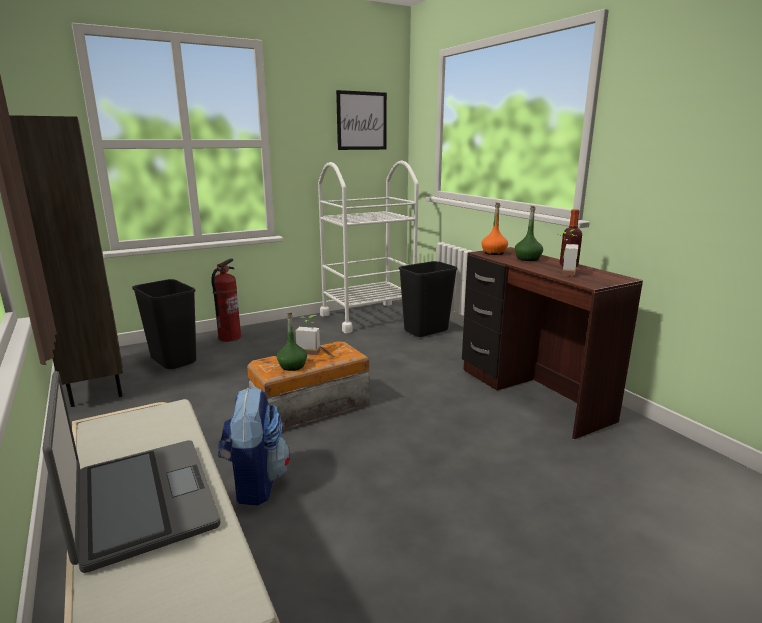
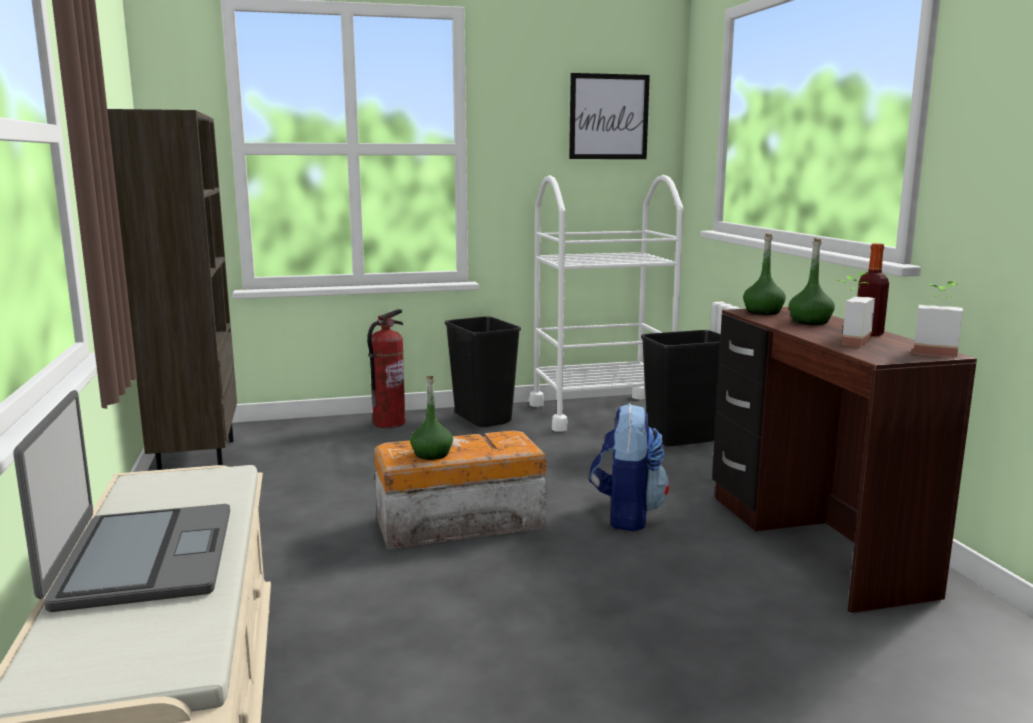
camera: 15 degrees right, 5 degrees down
(174, 360) = (305, 445): black trash can -> black trash can (484, 419)
(255, 482) = (345, 602): backpack -> backpack (626, 515)
(310, 350) = (466, 438): potted plant -> potted plant (934, 351)
(494, 253) = (763, 312): orange bottle -> green bottle

